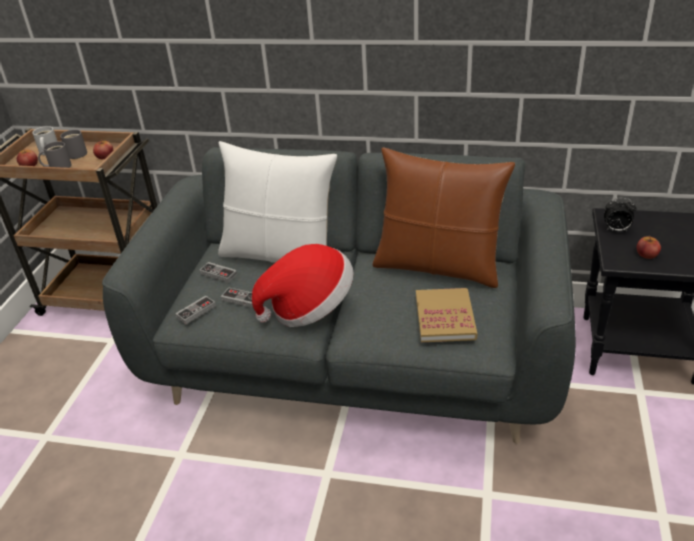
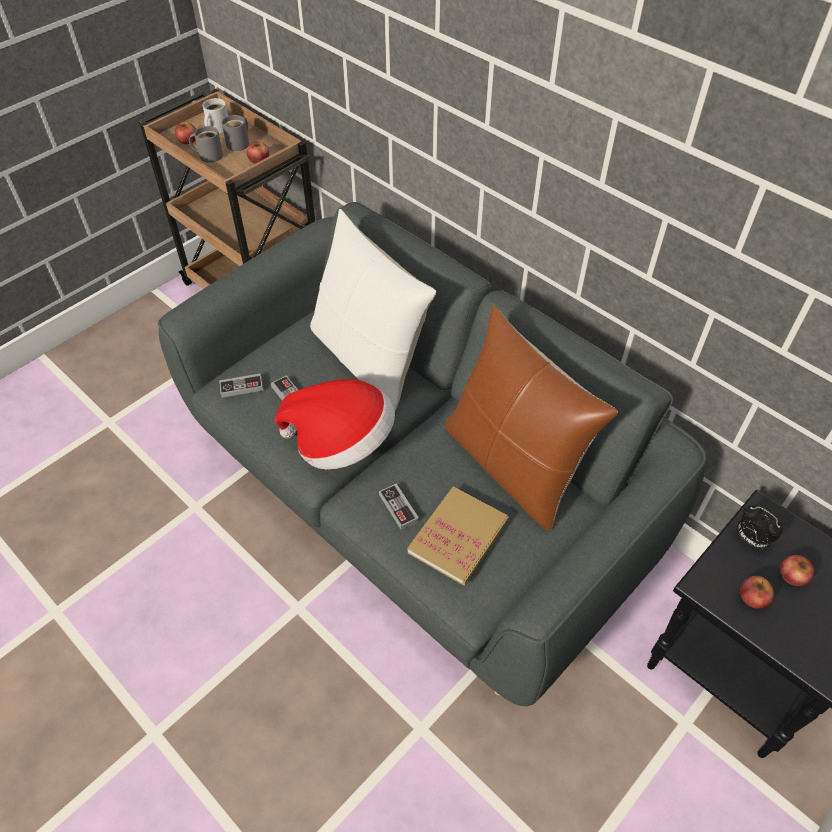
camera: 30 degrees right, 15 degrees up
(218, 274) = (294, 351): game controller -> game controller (398, 508)
(654, 235) = (793, 575): none -> apple

